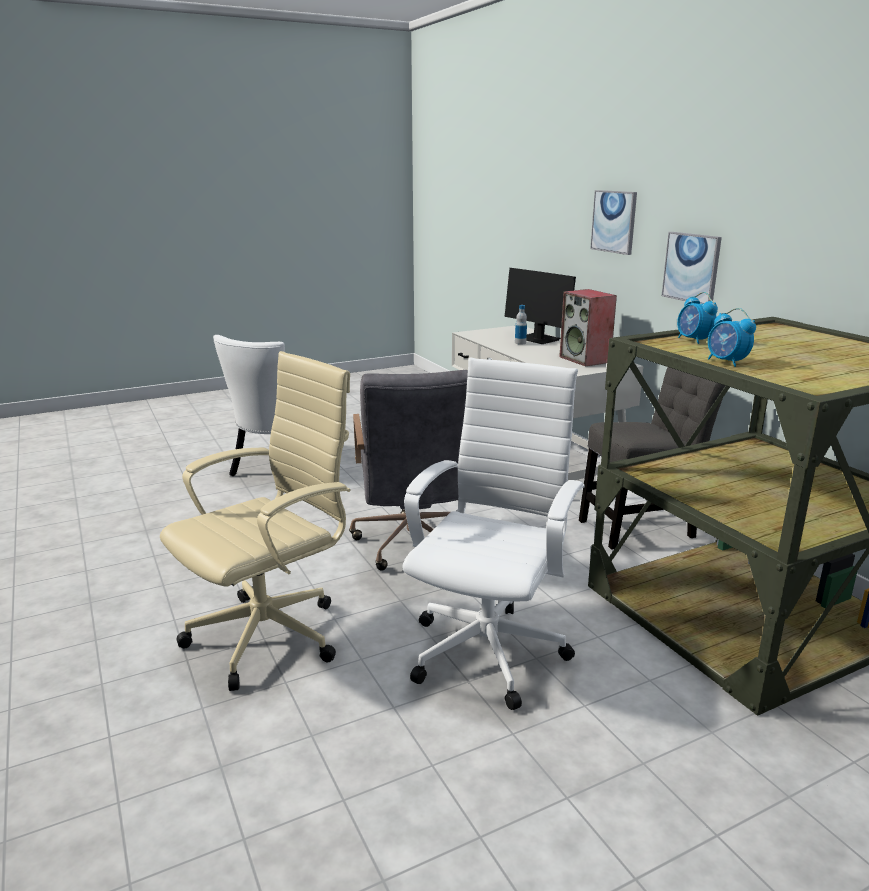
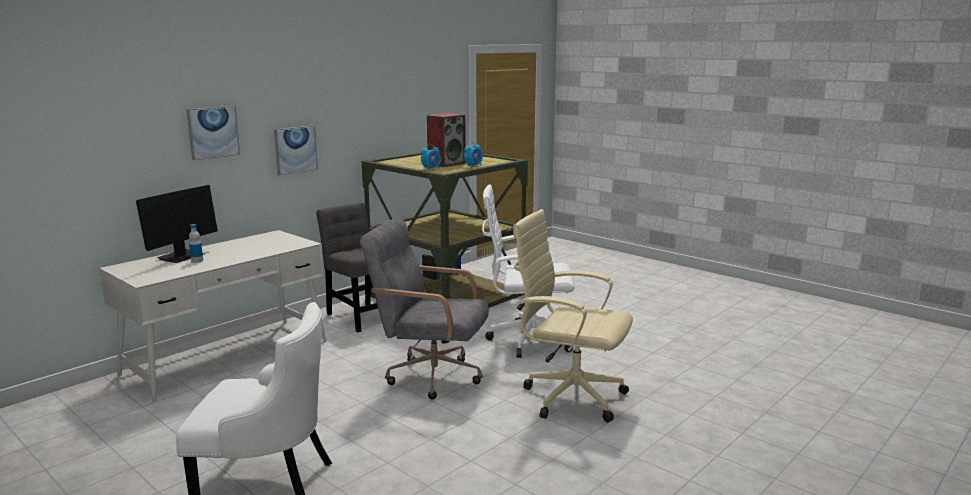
camera: 110 degrees left, 5 degrees down
(411, 547) = (429, 377): grey office chair -> grey office chair turned 135 degrees counterclockwise
(585, 359) = (262, 241): speaker -> speaker (446, 163)

